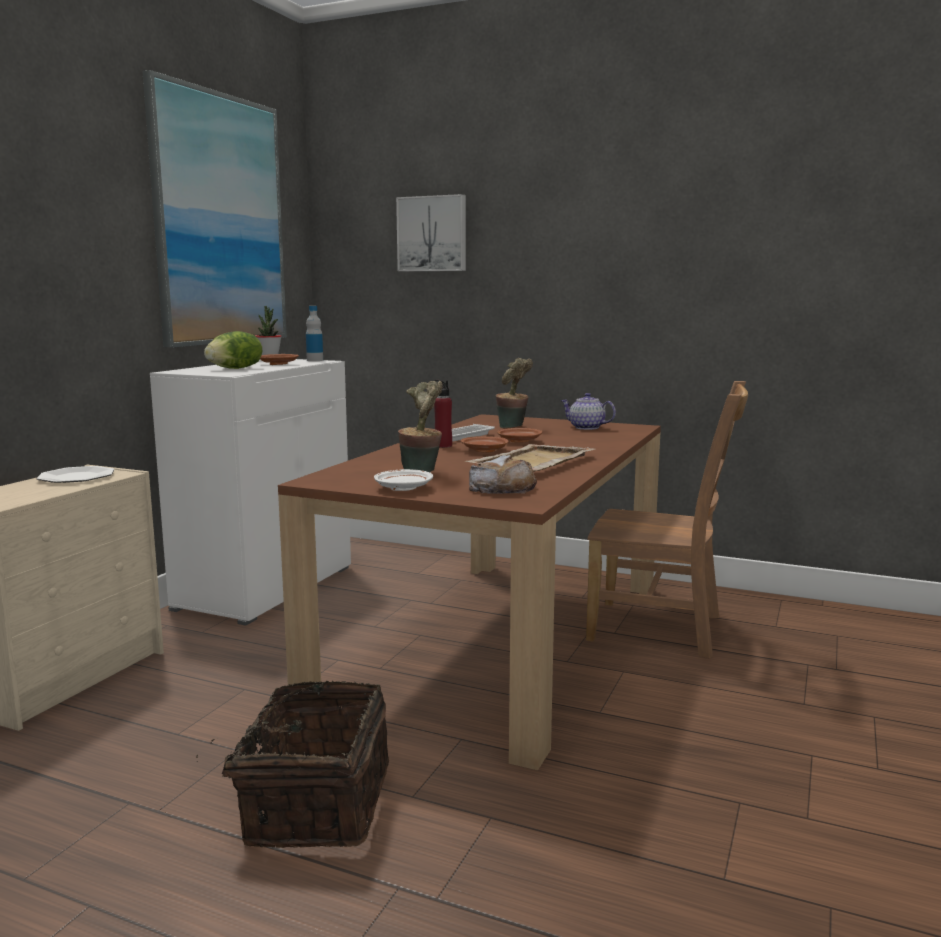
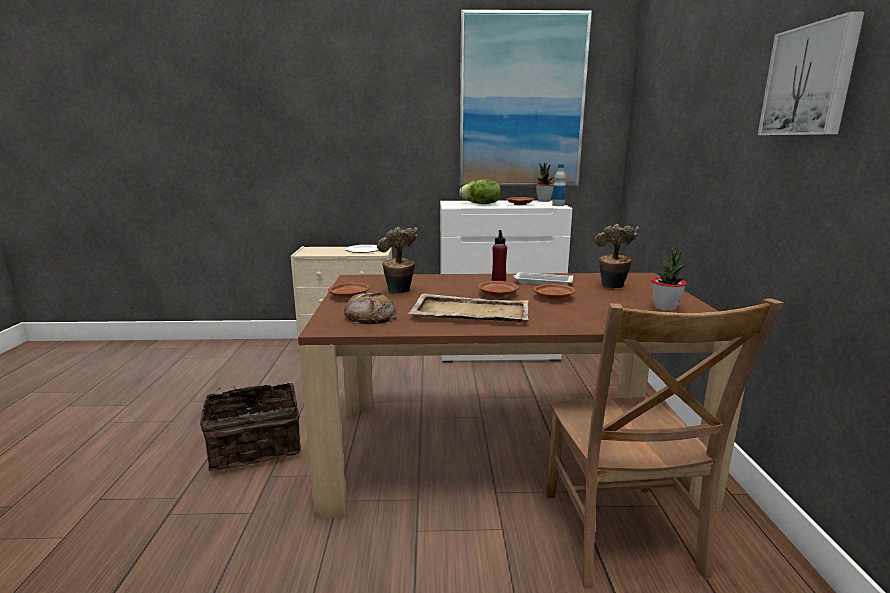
camera: 65 degrees right, 5 degrees up
(403, 488) = (350, 296): white plate -> brown plate
(432, 234) = (678, 101): picture -> picture (810, 81)
(586, 427) = (665, 307): teapot -> potted plant

